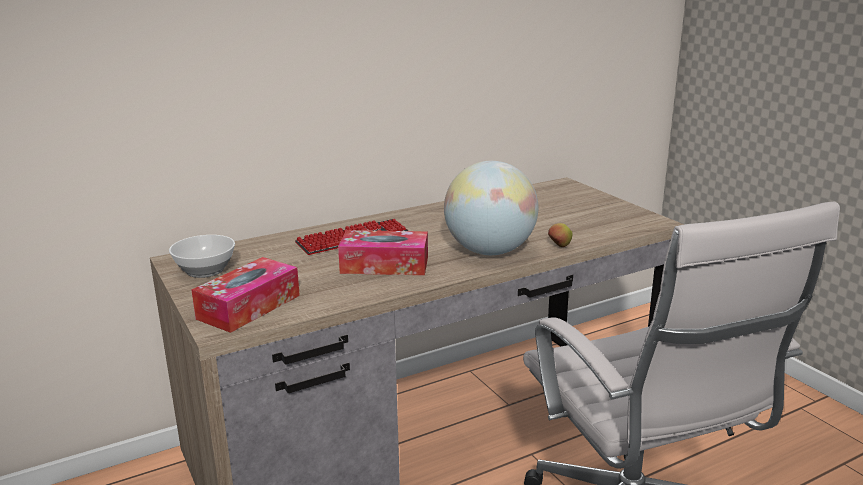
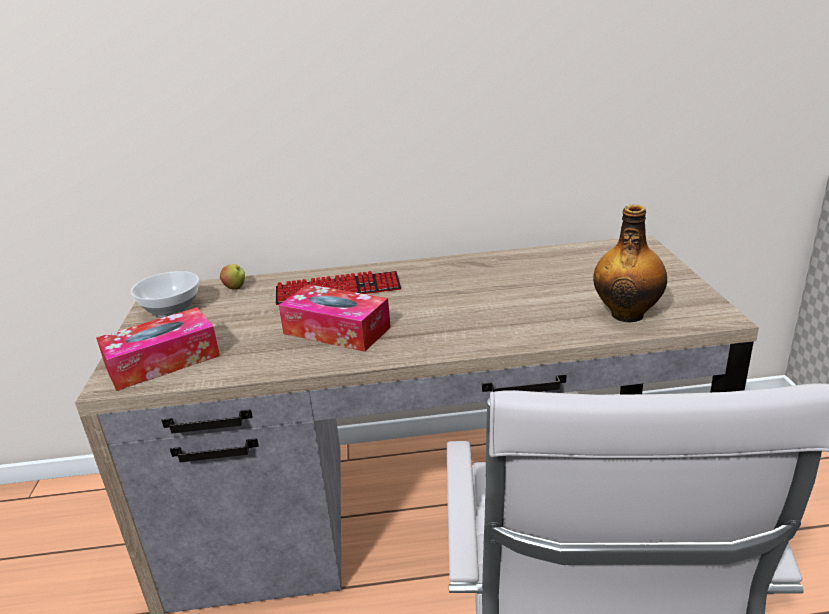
camera: 25 degrees right, 5 degrees up
(490, 251) = (466, 330): globe -> none
(559, 246) = (555, 336): apple -> apple (235, 288)
(596, 227) = (627, 314): none -> bottle

